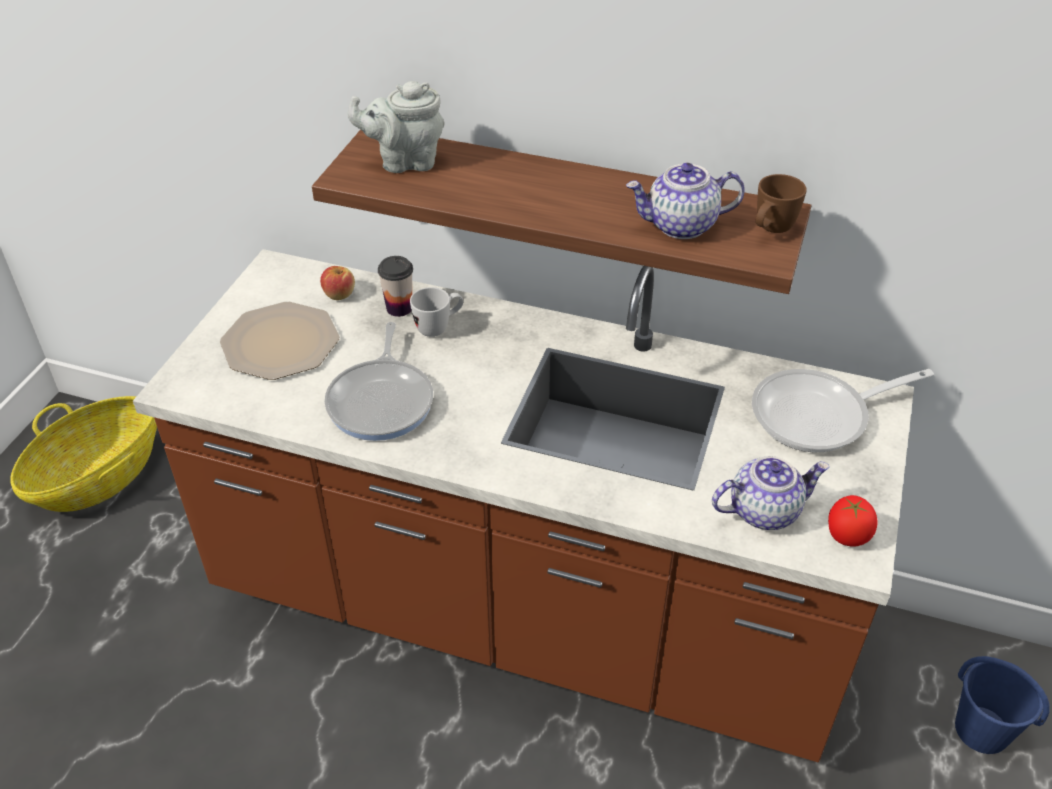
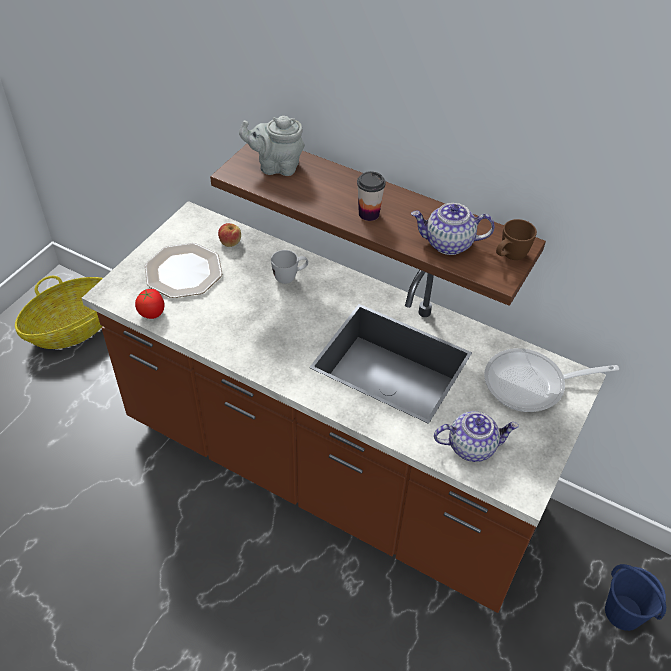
camera: 10 degrees right, 5 degrees up
(382, 401) = (239, 324): frying pan -> none
(399, 308) = (267, 259): cup -> cup (369, 214)
(847, 536) = (523, 474): tomato -> tomato (152, 313)

